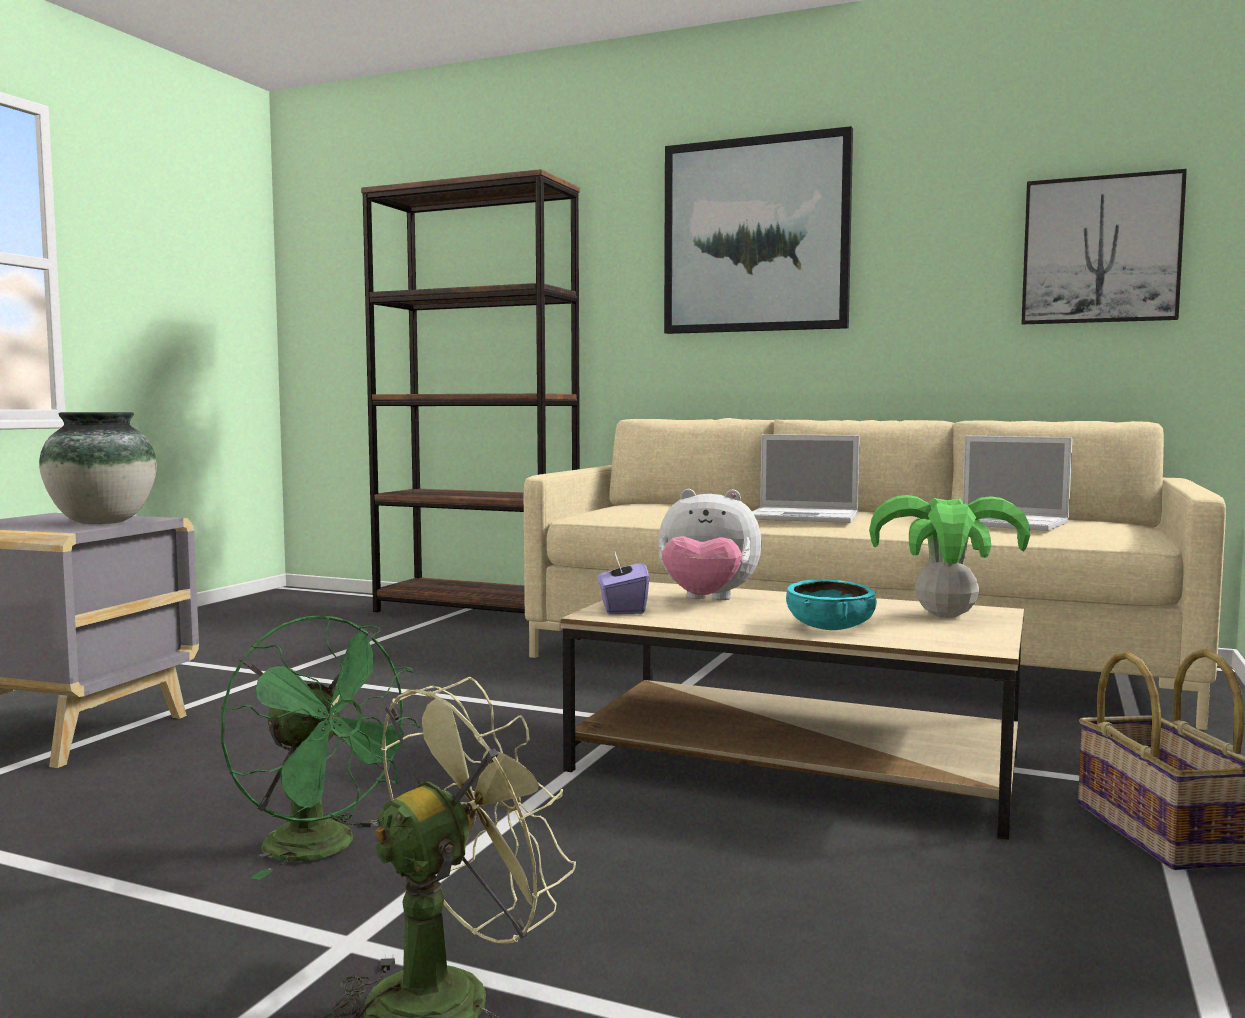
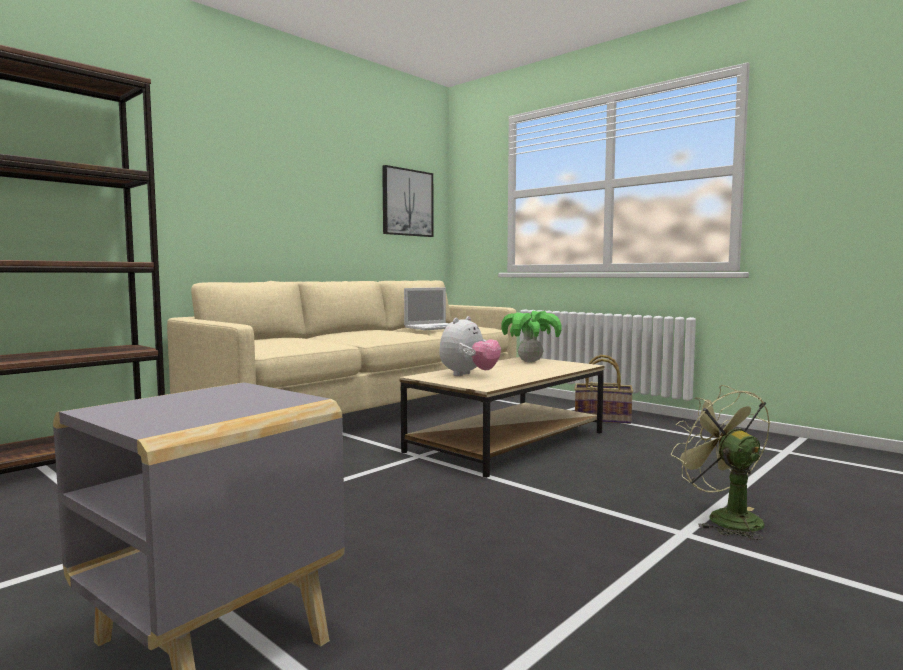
camera: 70 degrees left, 0 degrees up
(101, 522) = (243, 395): vase -> none
(324, 849) = (572, 535): green fan -> none
(622, 609) = (475, 384): purple tissue box -> none
(756, 235) = (259, 163): picture -> none
(806, 517) = (371, 334): laptop -> none
(830, 627) = (542, 371): turquoise bowl -> none

